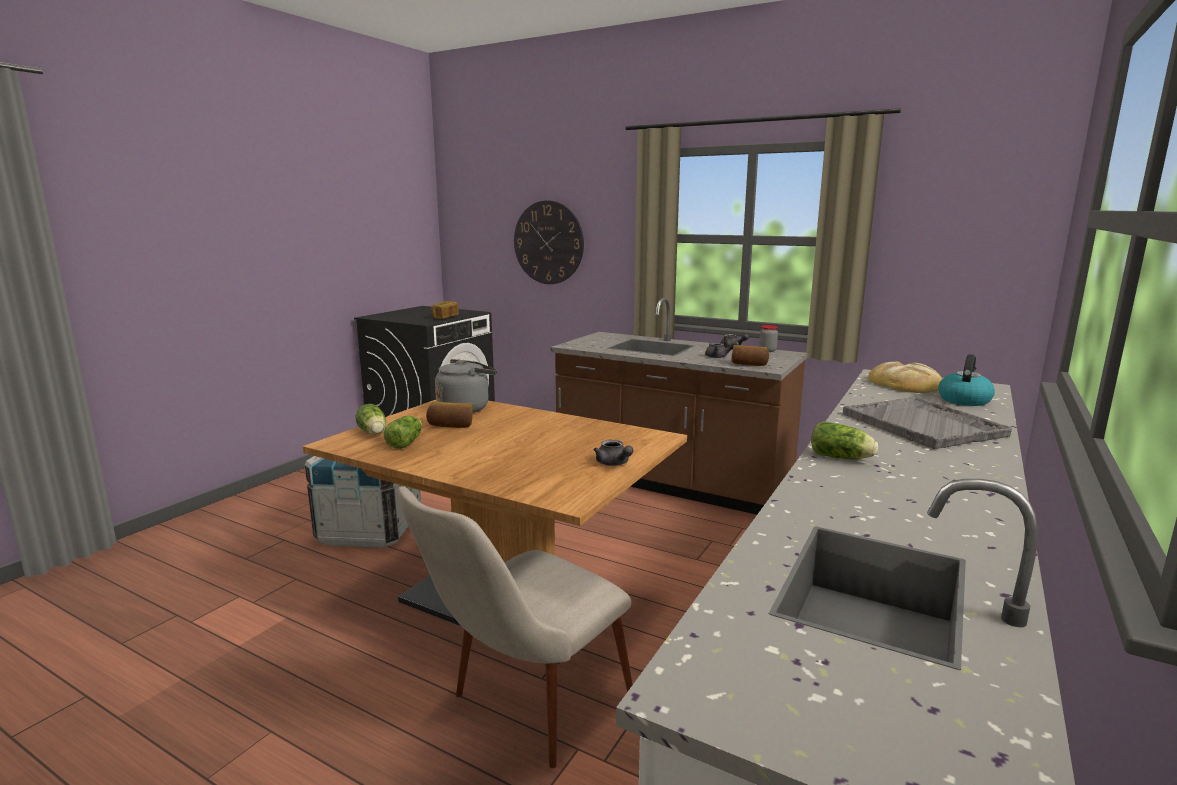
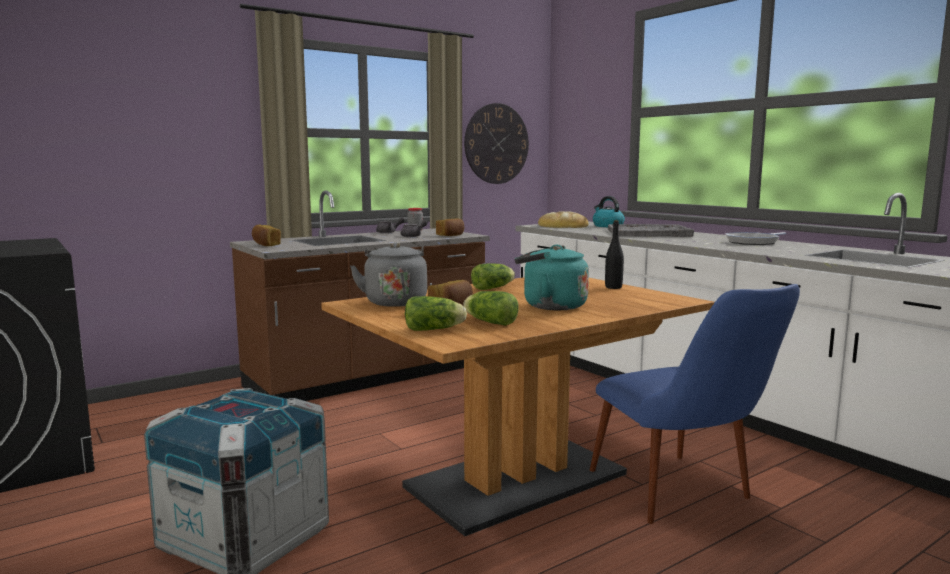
camera: 65 degrees left, 5 degrees down
(444, 317) = (34, 246): bread -> bread (265, 244)
(486, 452) = (550, 306): none -> turquoise kettle
(522, 713) = (684, 498): beige chair -> blue chair
(548, 242) = (116, 137): wall clock -> wall clock (496, 144)
(614, 464) = (613, 287): grey teapot -> black bottle
(842, 458) = (700, 243): lettuce -> lettuce (494, 288)
(936, 489) = (753, 242): none -> frying pan

